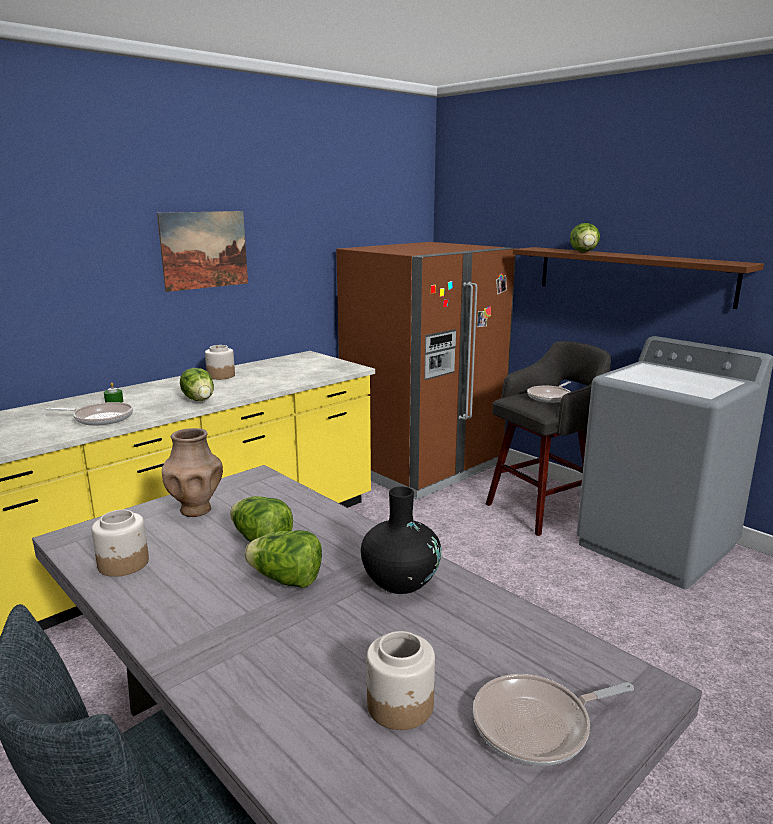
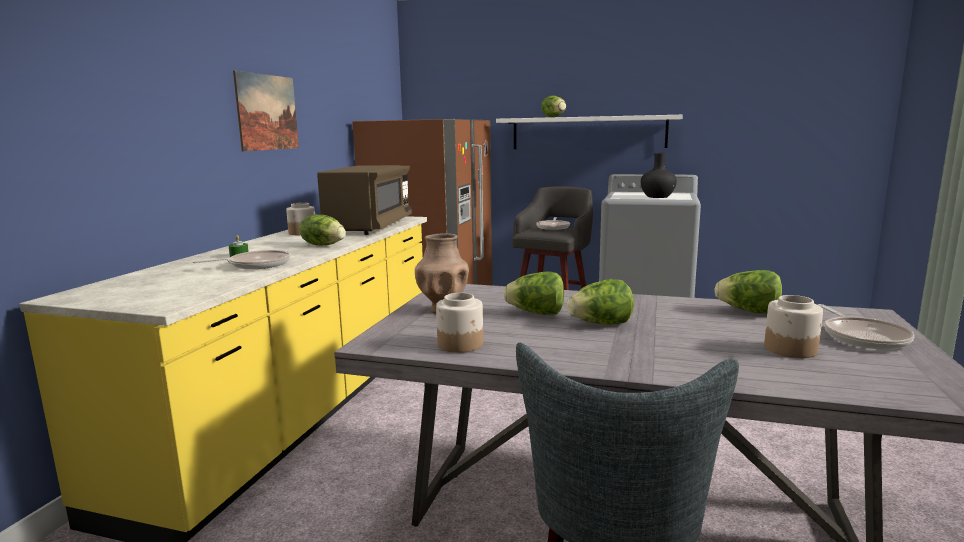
camera: 30 degrees left, 5 degrees down
(289, 377) = (369, 227): none -> brown microwave
(400, 581) = (669, 309): black vase -> black vase (657, 197)
(483, 619) = (748, 311): none -> lettuce
(537, 725) = (862, 337): frying pan -> frying pan turned 45 degrees counterclockwise
(632, 275) = (588, 132): brown shelf -> white shelf

